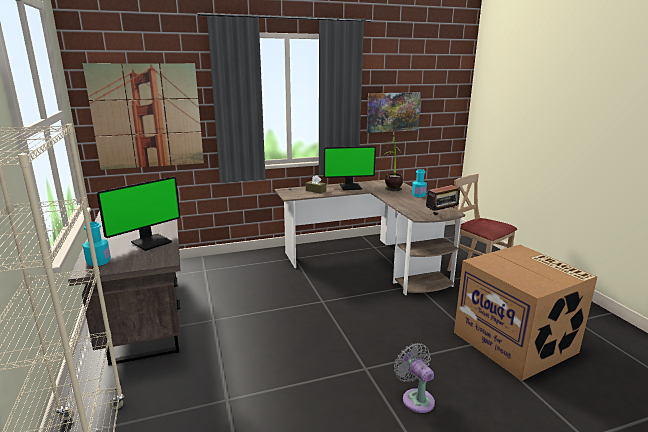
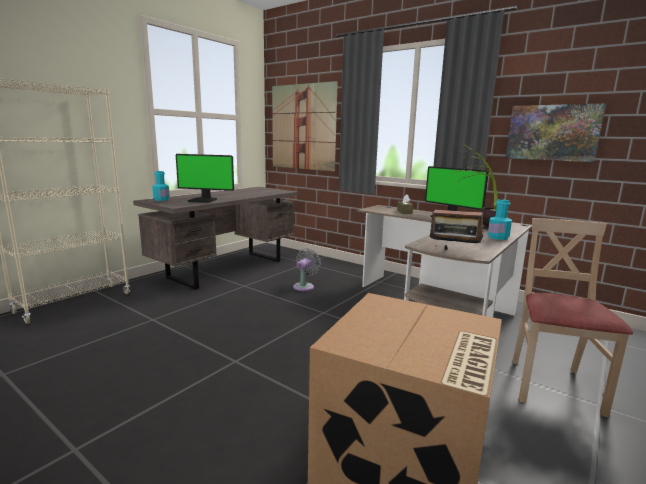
camera: 55 degrees right, 5 degrees down
(416, 398) = (207, 401): grey fan -> grey fan (304, 286)

